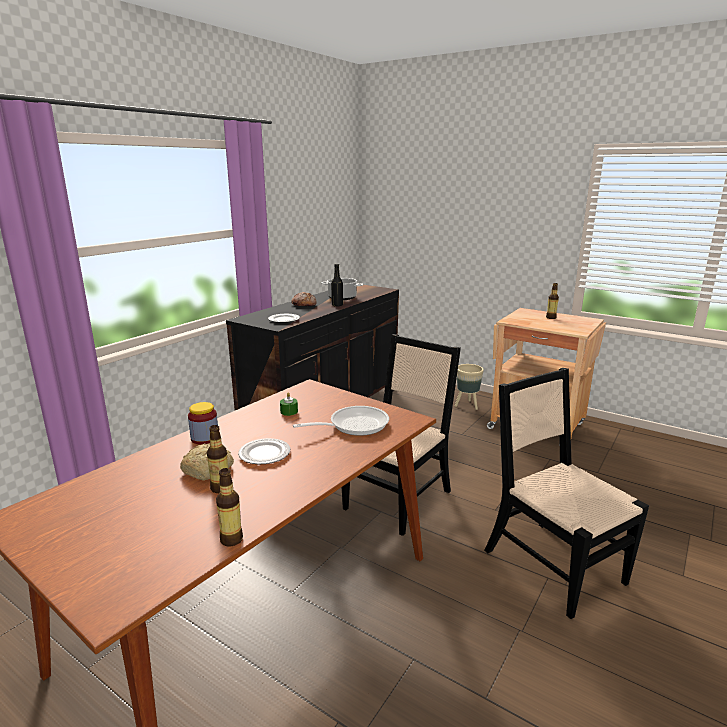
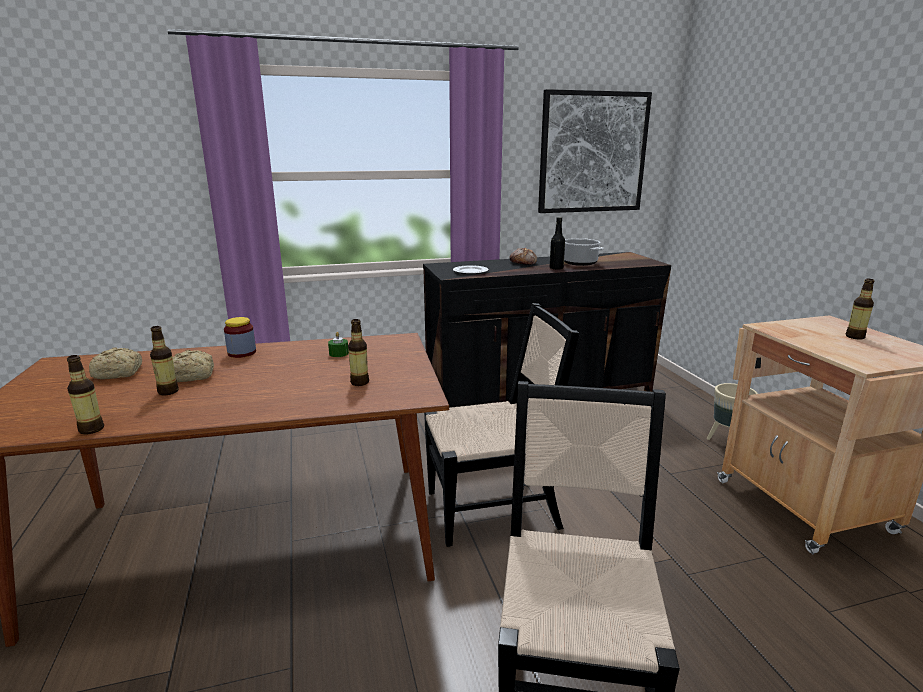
camera: 40 degrees right, 0 degrees up
(125, 495) = (119, 373): none -> bread
(264, 454) = (247, 379): plate -> none
(316, 207) = (593, 153): none -> picture
(353, 425) = (360, 382): frying pan -> bottle

